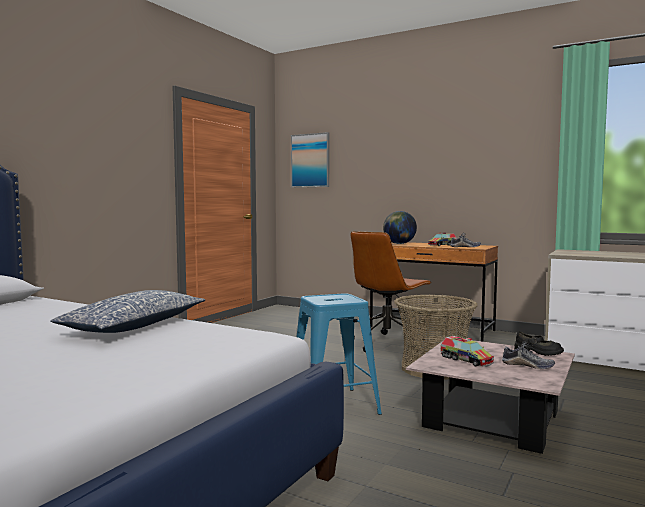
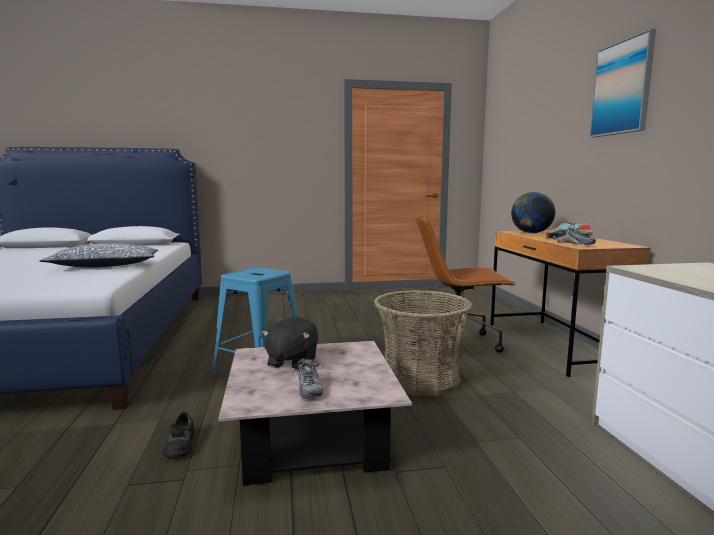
camera: 50 degrees right, 5 degrees up
(310, 160) = (503, 134): picture -> picture (622, 88)
(466, 360) = (291, 362): toy truck -> black plush toy
(538, 352) = (378, 384): black shoe -> black shoe (180, 445)

